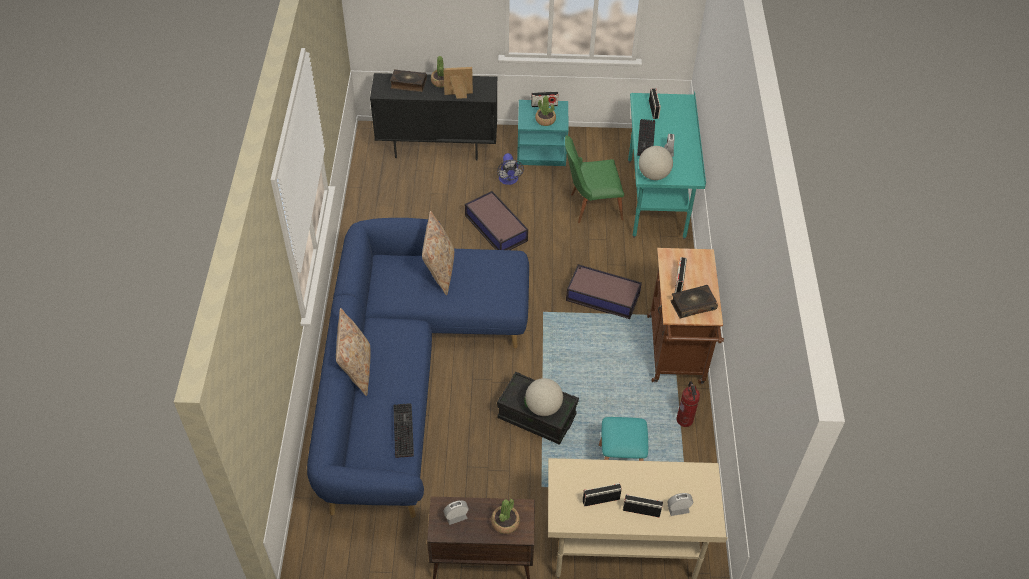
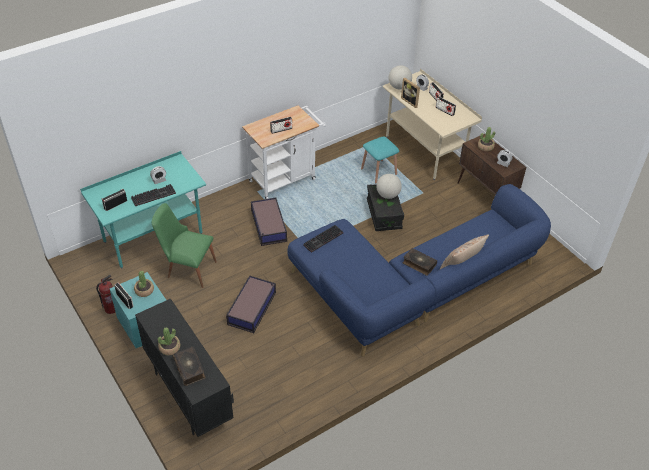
camera: 125 degrees left, 5 degrees down
(402, 430) = (473, 226): keyboard -> keyboard (323, 240)
(439, 271) = (349, 270): beige pillow -> none
(458, 95) = (180, 326): picture frame -> picture frame (411, 101)
(509, 180) = (194, 327): fan -> none
(590, 206) = (187, 268): green chair -> green chair turned 150 degrees clockwise
(653, 175) = (190, 178): globe -> globe (399, 87)
(676, 355) = (285, 178): brown cart -> white cart
(685, 420) = (327, 159): fire extinguisher -> fire extinguisher (111, 308)
(692, 305) = (295, 119): book -> book (419, 264)

